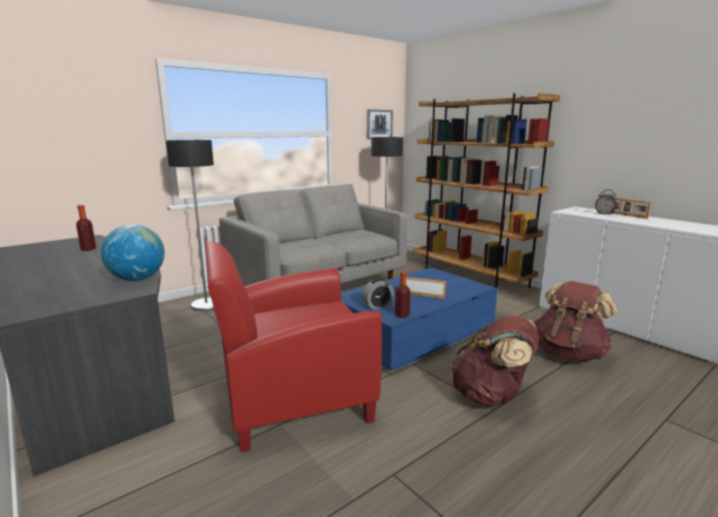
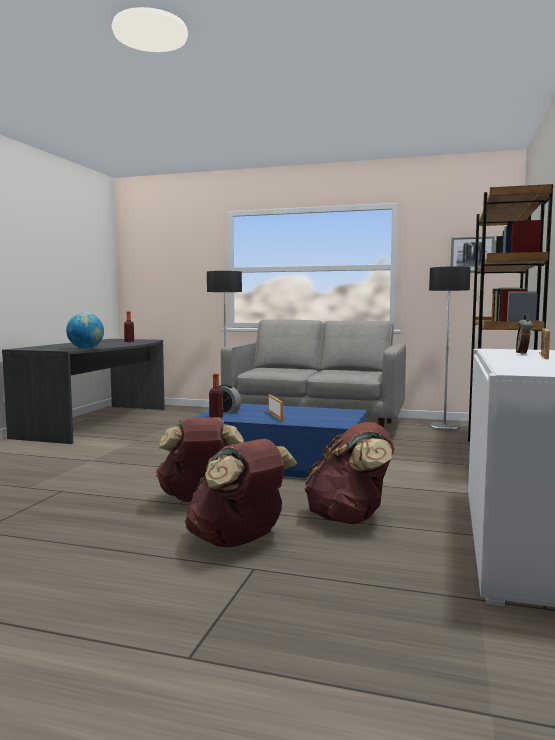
camera: 55 degrees right, 10 degrees down
(293, 397) = (126, 456): red armchair -> none
(605, 409) = (238, 541): none -> brown backpack

